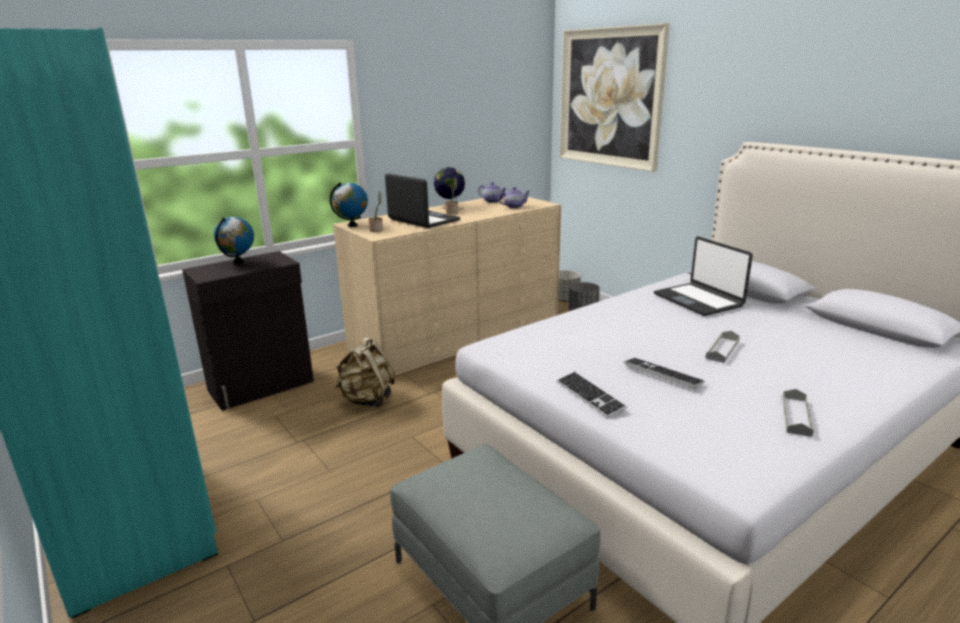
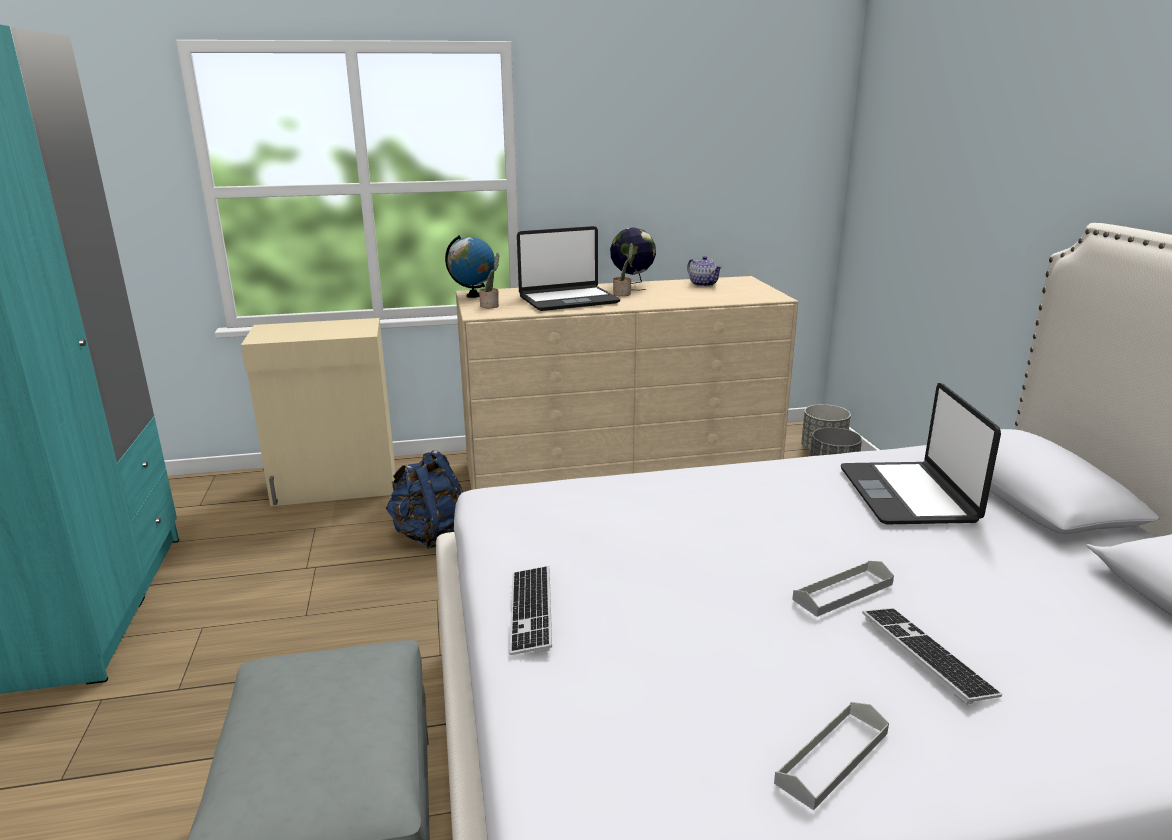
camera: 25 degrees right, 0 degrees up
(238, 262) = (317, 325): globe -> none
(262, 386) = (336, 487): black cabinet -> beige cabinet
(368, 400) = (430, 535): beige backpack -> blue backpack
(423, 220) = (568, 300): laptop -> laptop turned 90 degrees clockwise
(514, 206) = (721, 296): teapot -> none
(610, 98) = (919, 135): picture -> none
(662, 374) = (685, 607): keyboard -> keyboard (926, 655)

